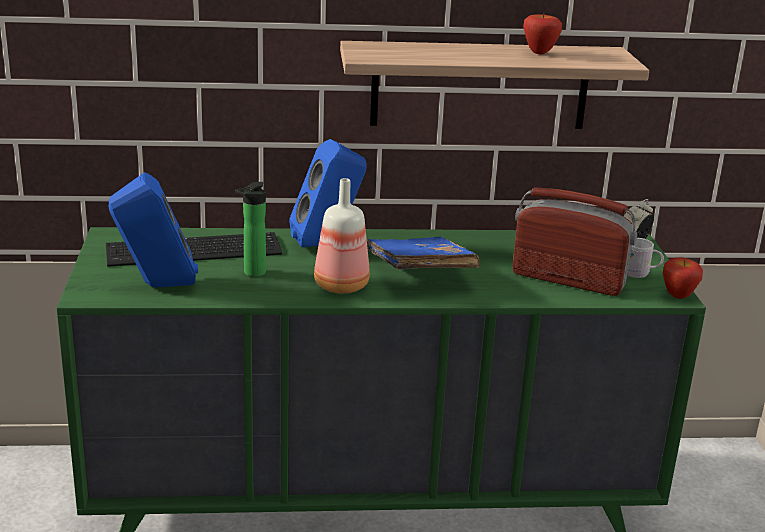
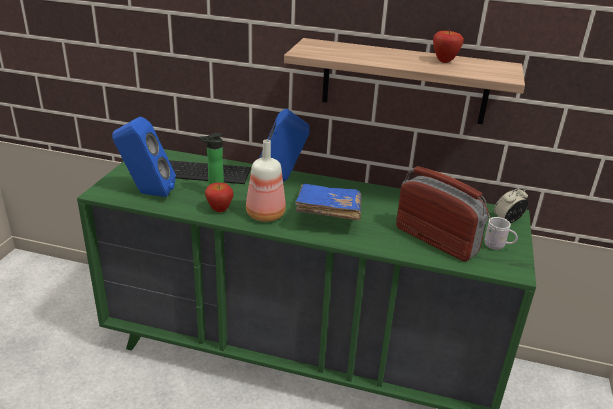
camera: 20 degrees right, 5 degrees up
(678, 296) = (517, 272): apple -> apple (219, 210)

